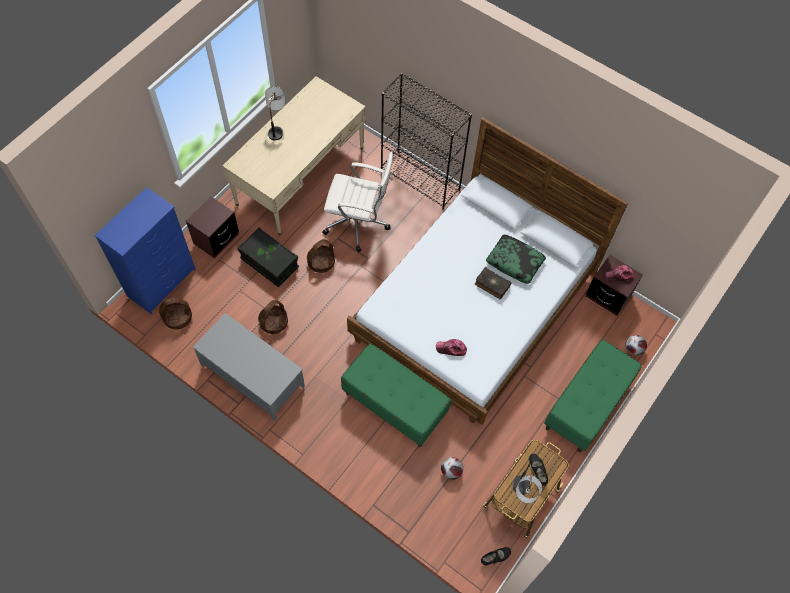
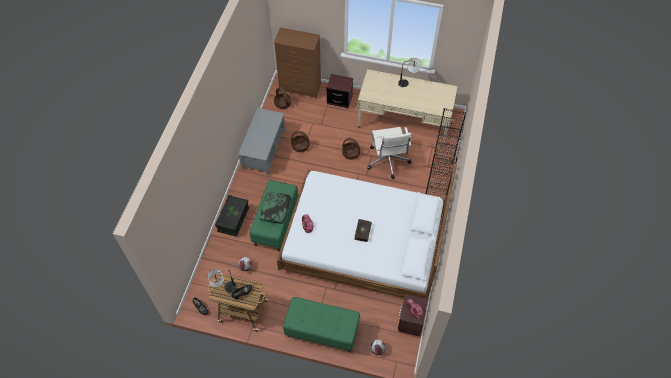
camera: 70 degrees right, 5 degrees down
(162, 282) = (300, 88): blue dresser -> brown dresser
(269, 263) = (337, 129): black storage box -> black storage box (233, 220)
(515, 262) = (386, 239): pillow -> pillow (275, 210)

